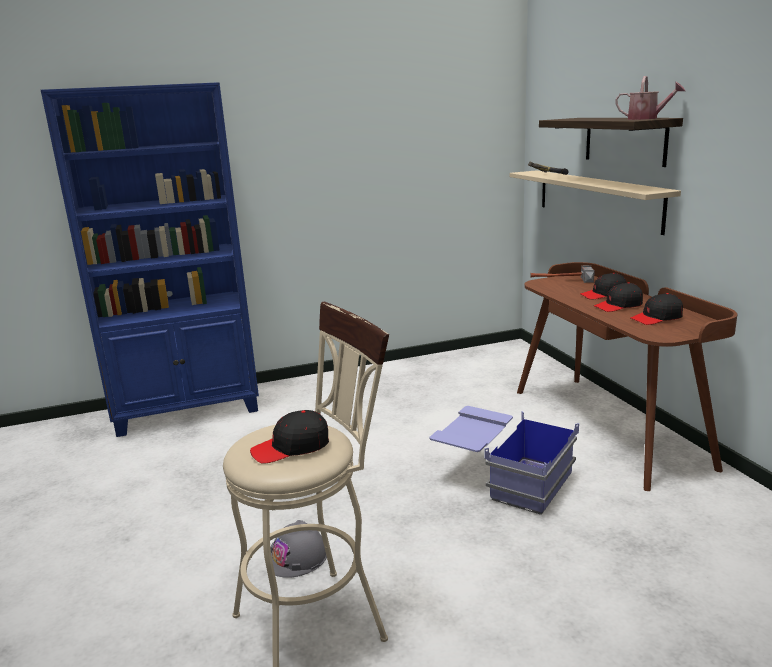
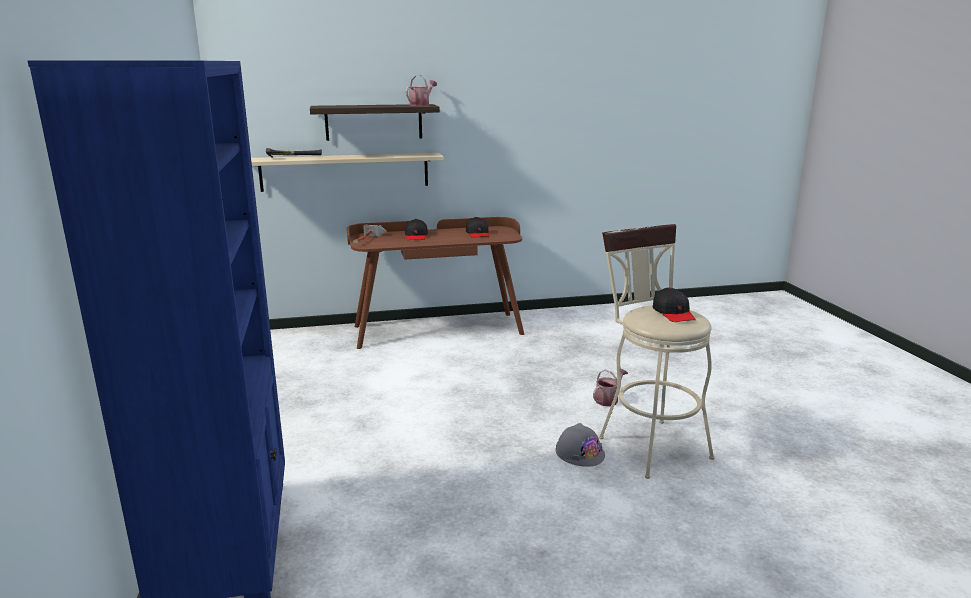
camera: 85 degrees left, 0 degrees up
(447, 581) = (608, 399): none -> watering can
(502, 478) = (494, 370): blue storage box -> none
(618, 306) = (445, 237): black cap -> none

